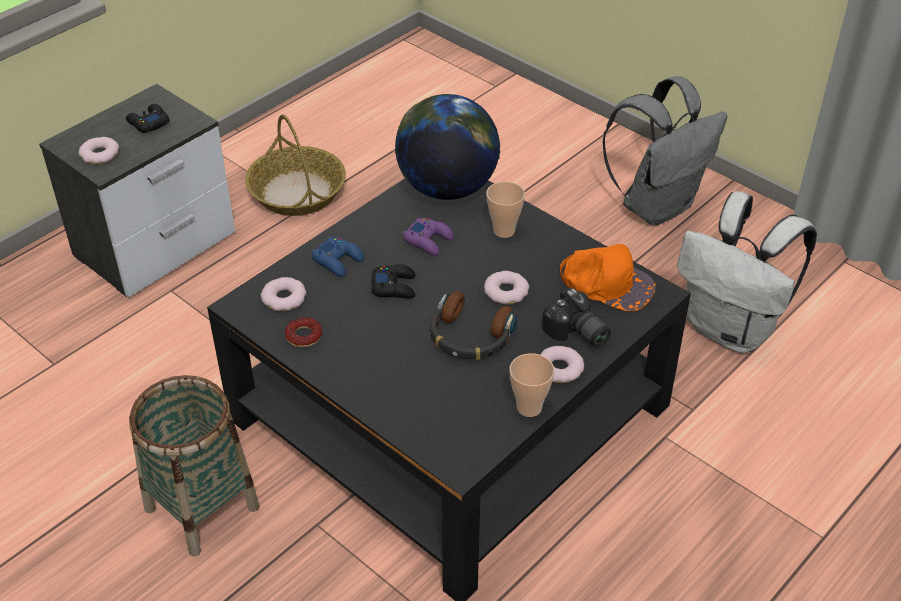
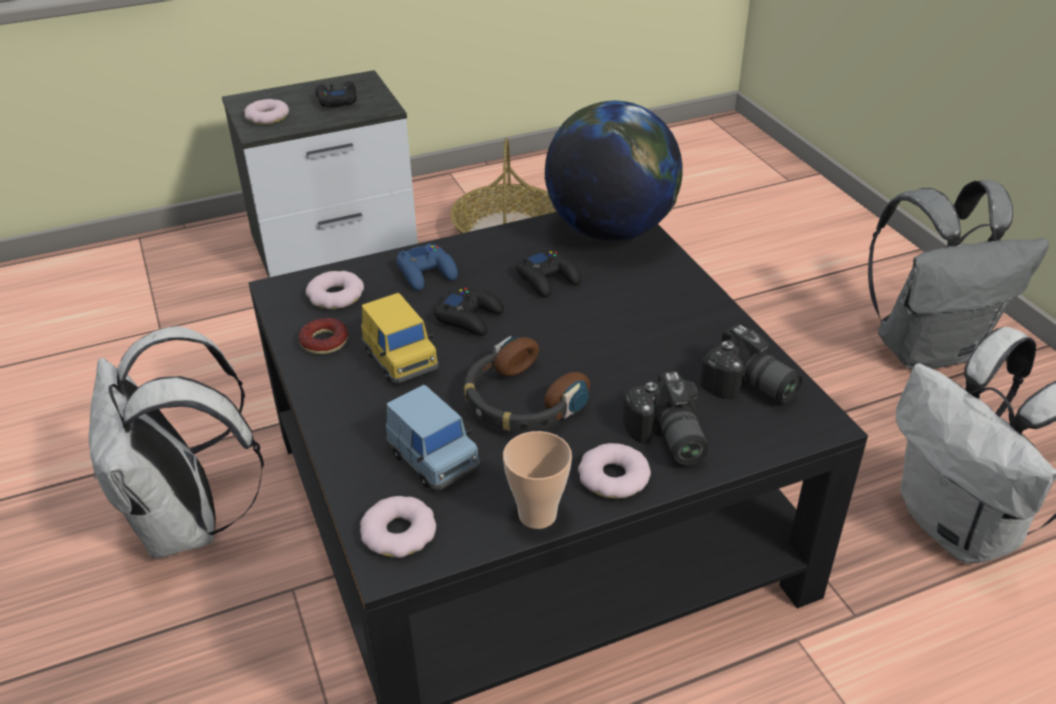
camera: 25 degrees right, 5 degrees down
(202, 508) = (187, 523): basket -> white backpack
(368, 333) = (400, 360): none -> yellow toy car
(429, 240) = (548, 279): purple game controller -> black game controller
(441, 394) = (433, 459): none -> blue toy car
(504, 231) = (649, 292): cup -> none
(506, 291) = (605, 361): donut -> donut (399, 532)
(606, 283) = (749, 388): orange cap -> camera

